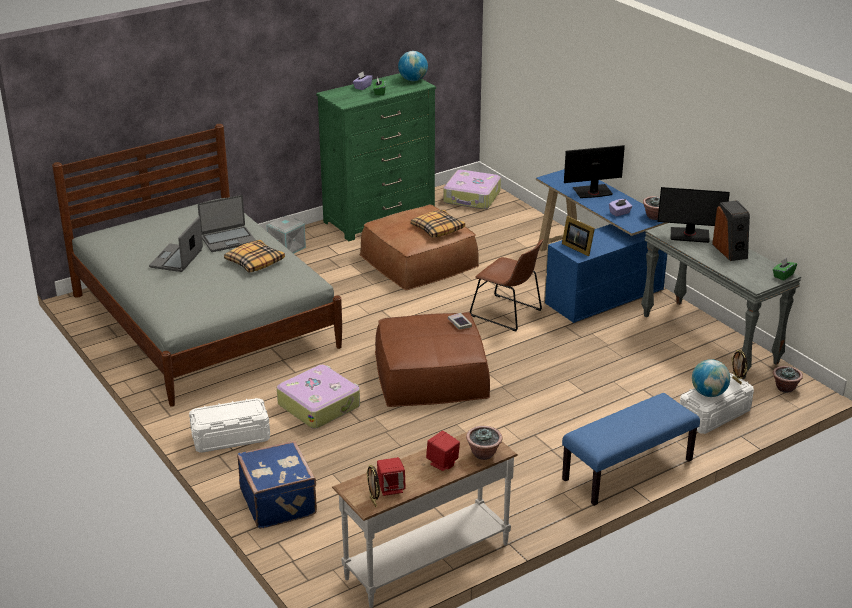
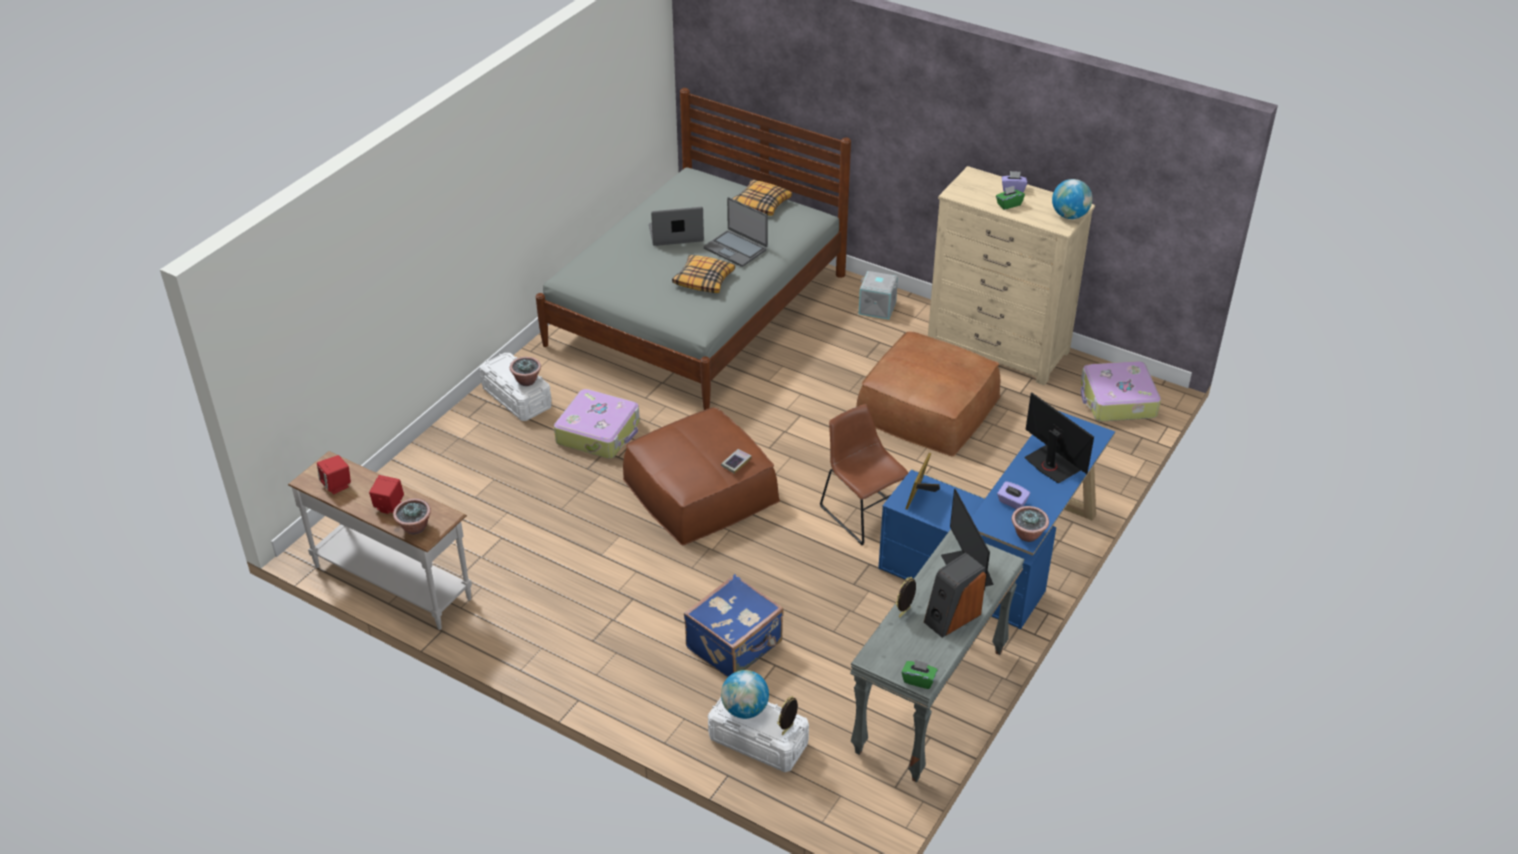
camera: 65 degrees right, 10 degrees up
(279, 502) = (436, 462): blue suitcase -> blue suitcase (735, 646)
(374, 502) = (312, 481): picture frame -> picture frame (905, 613)
(379, 218) = (998, 348): green dresser -> beige dresser
(437, 229) = (934, 385): pillow -> pillow (762, 204)
(508, 314) = (862, 510): brown chair -> brown chair turned 135 degrees clockwise
(628, 470) = (606, 690): blue bench -> none
(785, 388) = (861, 799): potted plant -> potted plant (527, 381)

